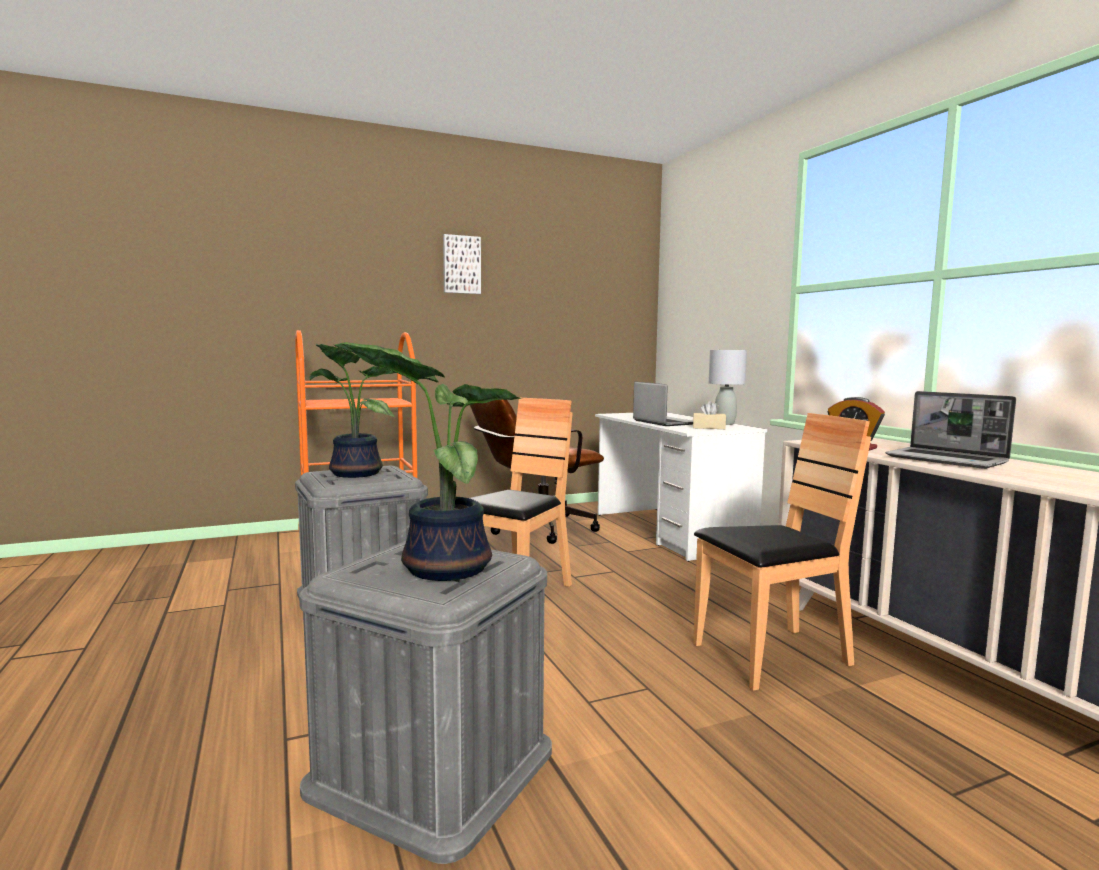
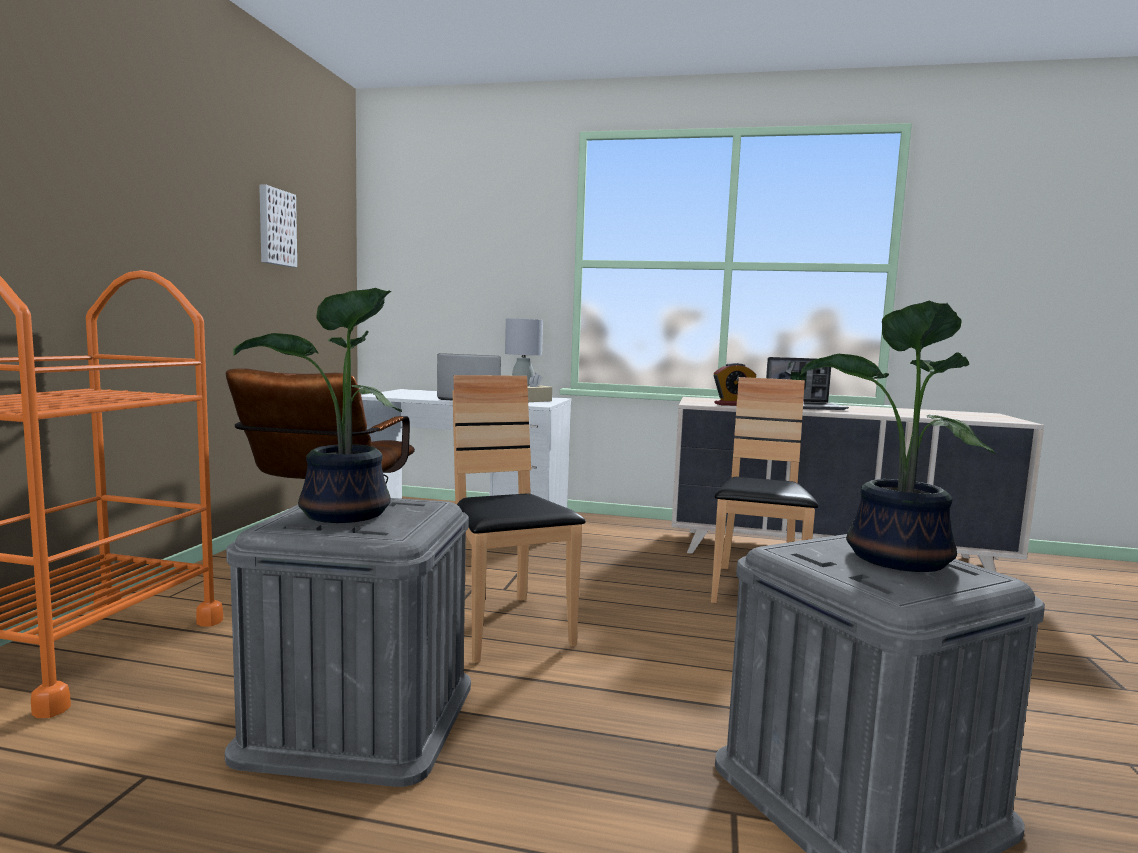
camera: 55 degrees left, 0 degrees up
(461, 265) = (164, 165): picture -> picture (275, 227)

